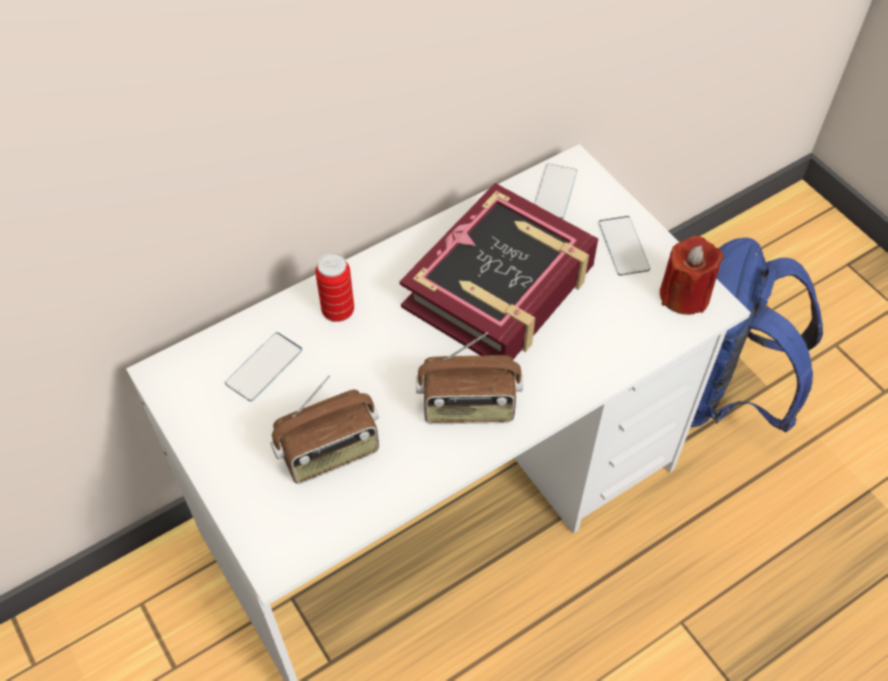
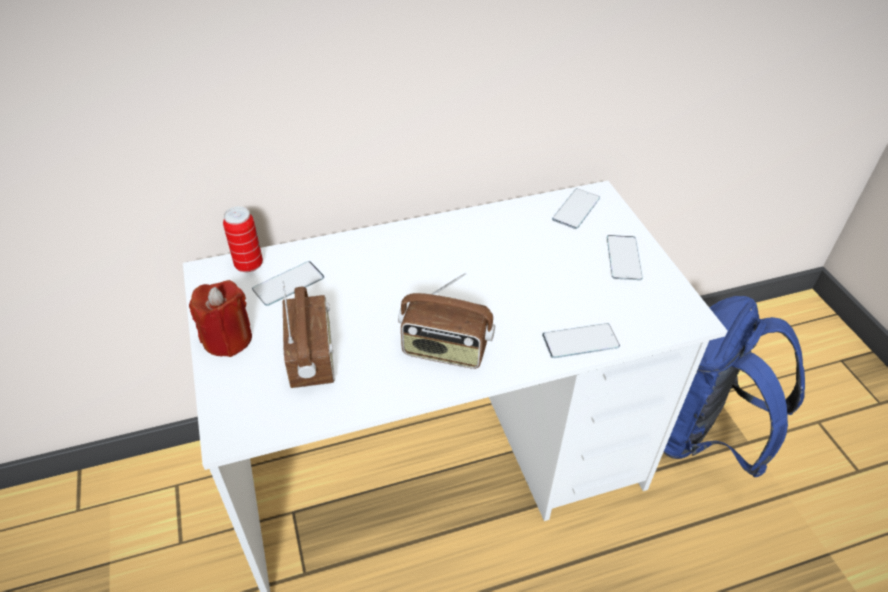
camera: 15 degrees right, 10 degrees down
(330, 453) = (313, 359): radio -> radio turned 90 degrees counterclockwise
(338, 311) = (365, 257): can -> can (249, 265)
(500, 287) = (506, 267): book -> none
(606, 361) = (580, 341): none -> phone
(684, 295) = (668, 304): red candle -> red candle (227, 338)

